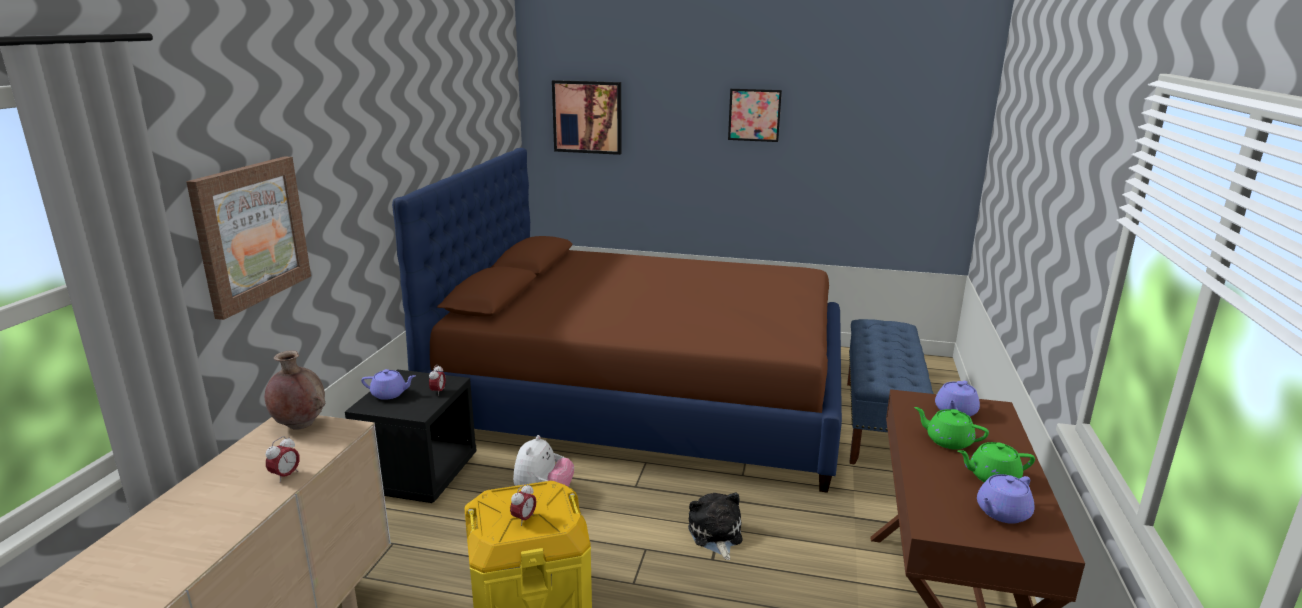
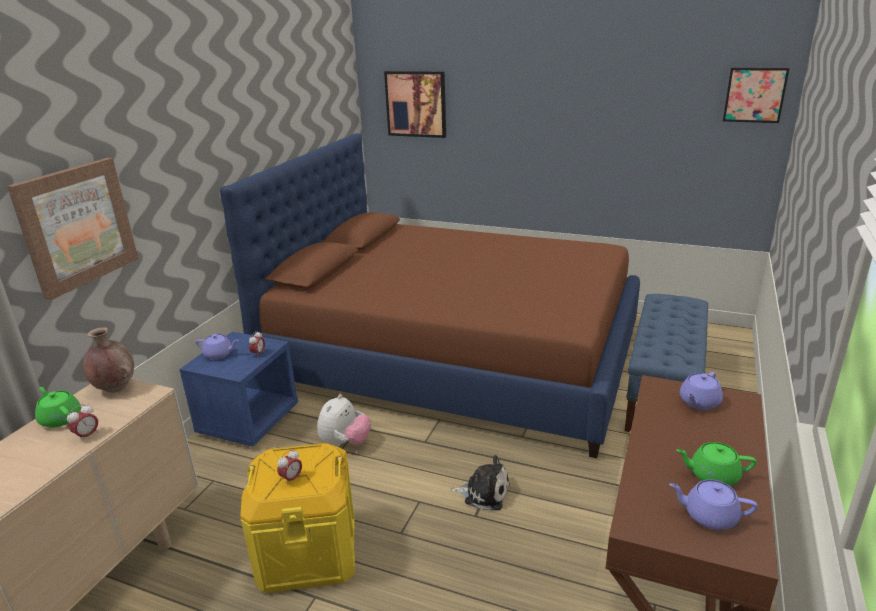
camera: 10 degrees right, 5 degrees up
(419, 475) = (249, 420): black nightstand -> blue nightstand
(715, 535) = (484, 493): plush toy -> plush toy turned 105 degrees clockwise
(754, 115) = (564, 99): picture -> picture (754, 95)
(947, 441) = (680, 433): green teapot -> green teapot (60, 418)
(1001, 513) = (709, 516): purple teapot -> purple teapot turned 45 degrees clockwise

